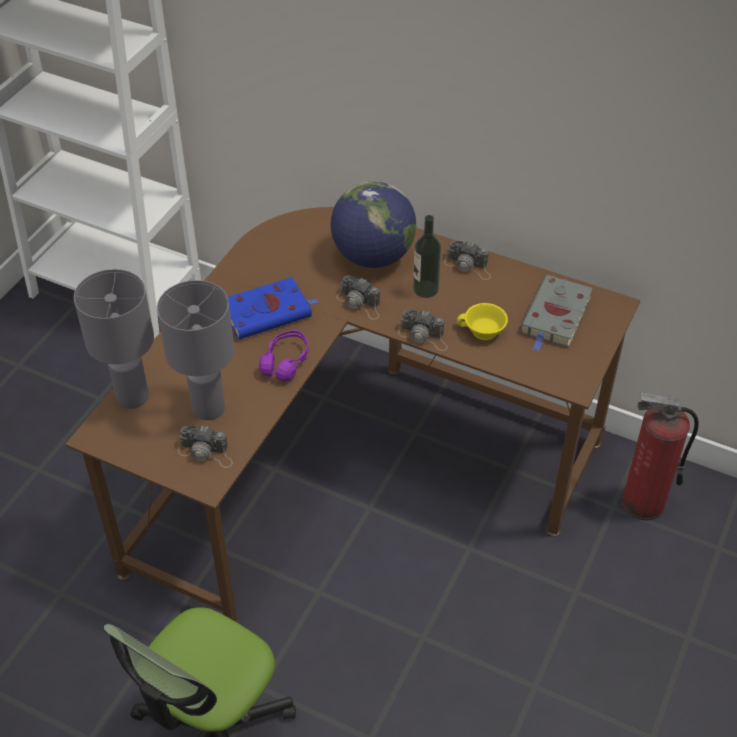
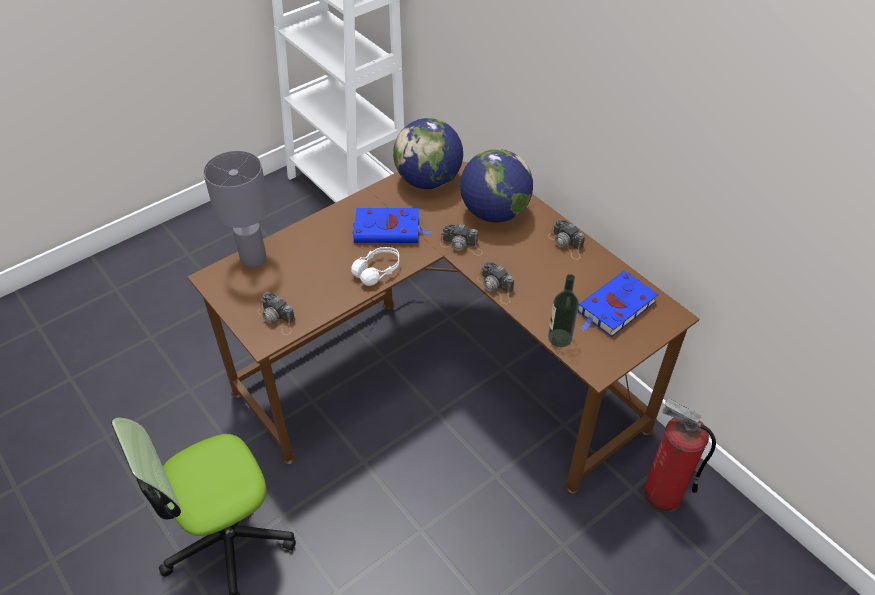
camera: 25 degrees right, 0 degrees up
(208, 409) = (300, 286): grey table lamp -> none
(278, 243) = (428, 181): none -> globe
(286, 362) = (377, 271): purple headphones -> white headphones
(360, 303) = (462, 245): camera -> camera turned 45 degrees counterclockwise
(425, 289) = (520, 251): bottle -> bottle (560, 338)
(483, 332) = (546, 299): yellow cup -> none
(555, 317) = (615, 308): grey book -> blue book

